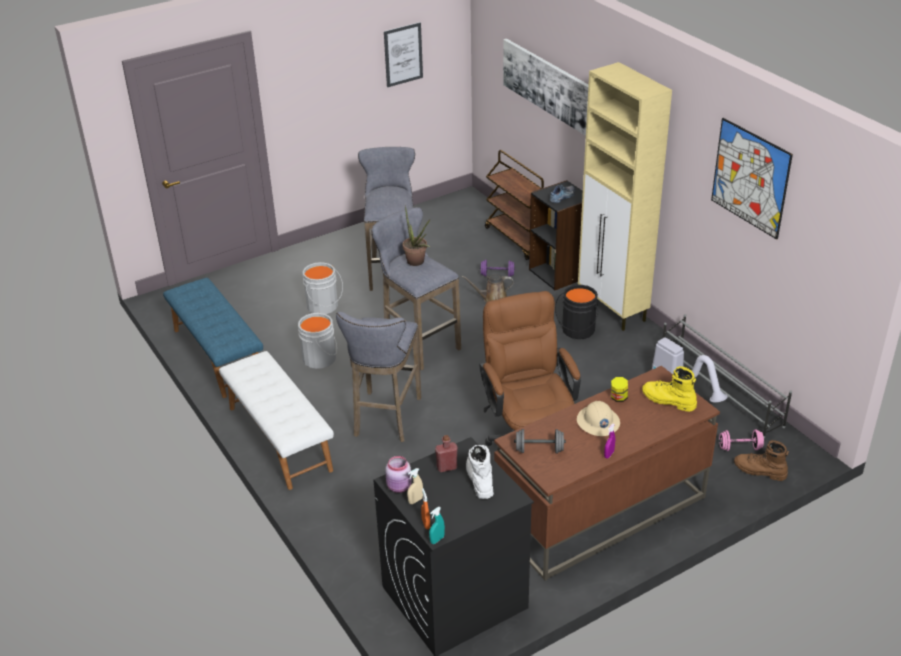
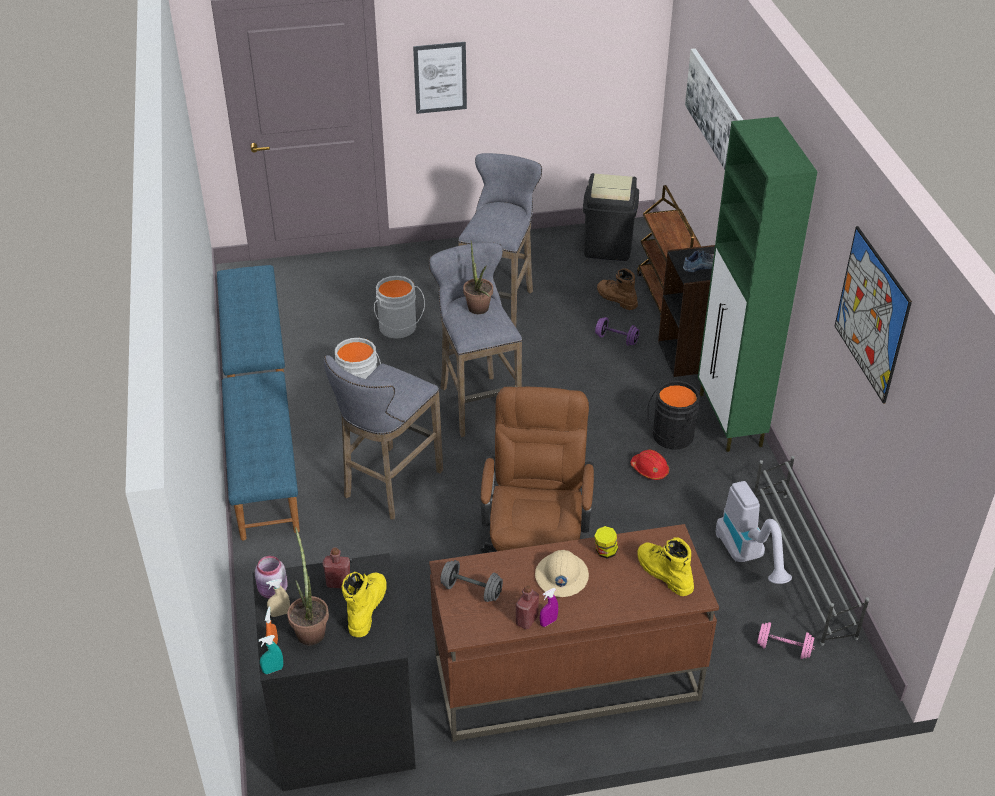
camera: 20 degrees right, 5 degrees up
(278, 439) = (263, 476): white bench -> blue bench
(403, 54) = (572, 43): picture -> picture (440, 77)
(446, 504) = (310, 629): none -> potted plant
(452, 214) = (608, 247): none -> black trash can
(479, 478) = (366, 608): white boot -> yellow boot
(492, 299) = (593, 369): brown watering can -> none
(575, 356) = (649, 470): none -> red hard hat
(592, 457) = (526, 620): none -> red bottle
(613, 309) = (730, 421): beige cabinet -> green cabinet
(759, 471) = (790, 687): brown boot -> brown boot (616, 298)

